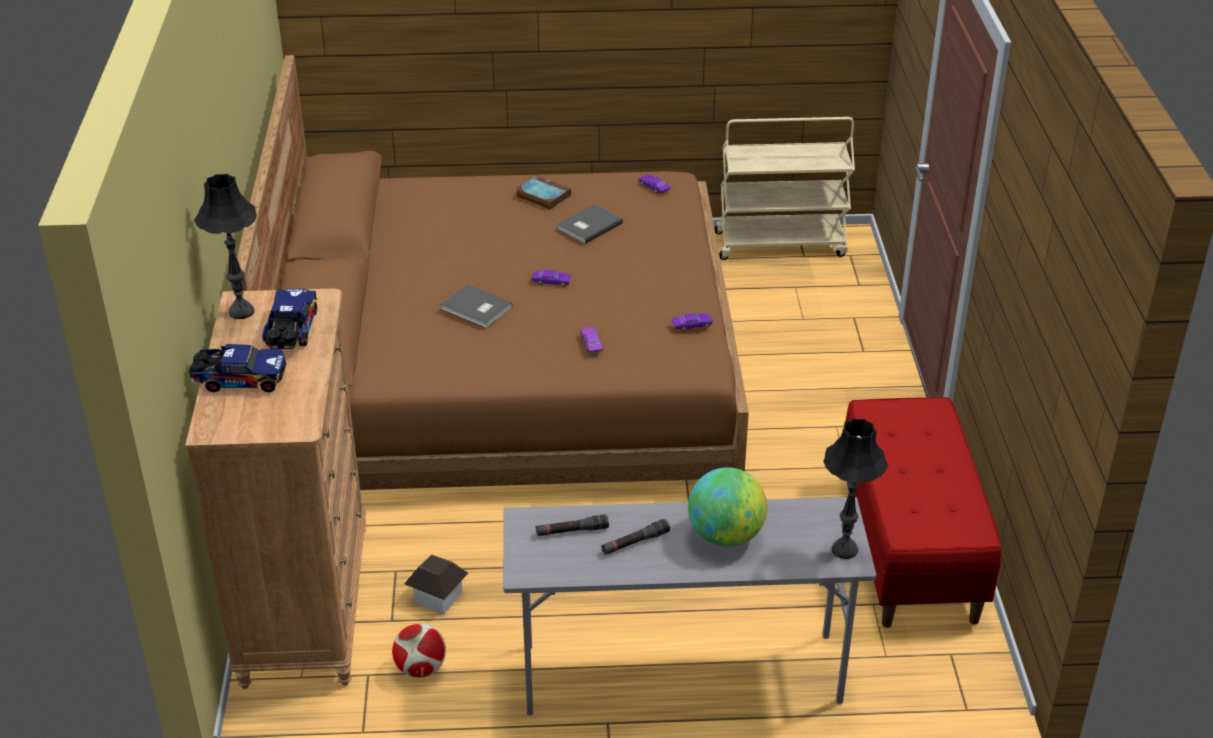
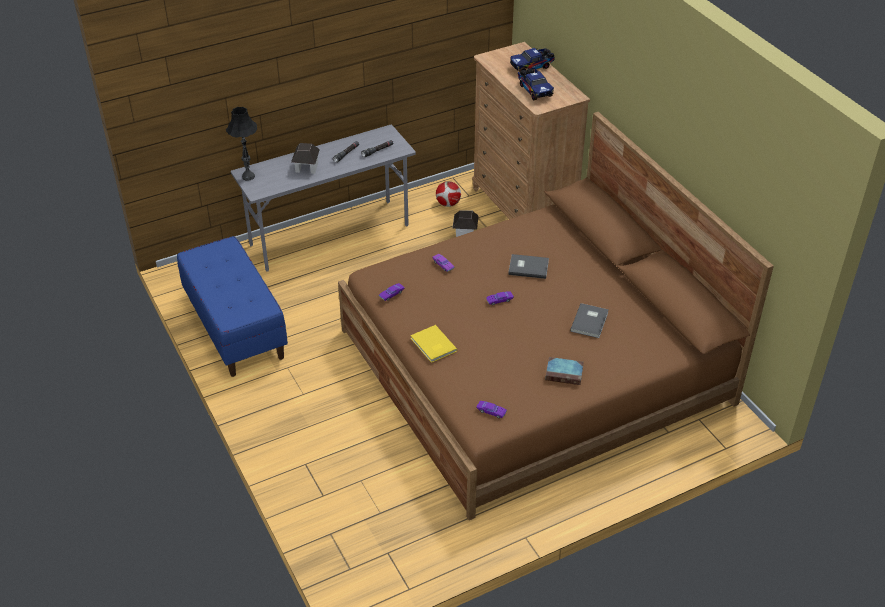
camera: 155 degrees right, 5 degrees up
(241, 312) = (568, 92): black table lamp -> none
(588, 226) = (512, 356): grey book -> grey book (590, 321)
(676, 259) = (433, 345): none -> yellow book
(725, 535) = (306, 167): globe -> toy house
(781, 243) = (413, 561): beige cart -> none
(910, 548) = (235, 328): red bench -> blue bench

